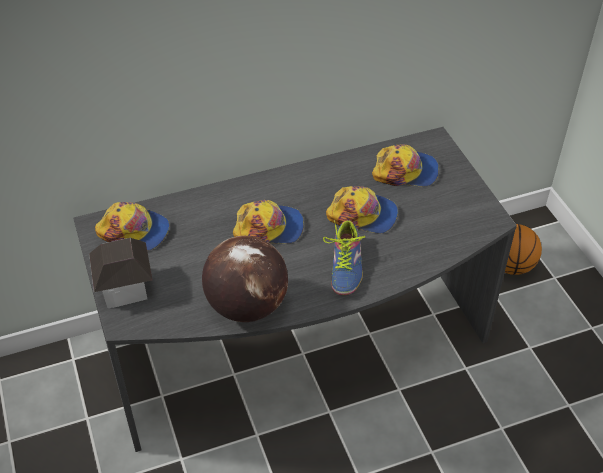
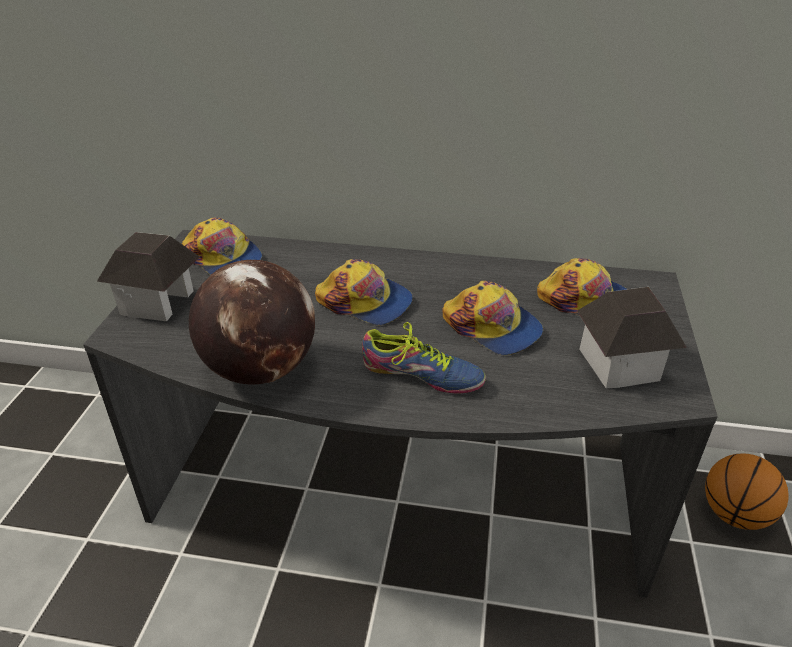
camera: 30 degrees right, 10 degrees down
(346, 266) = (422, 374): shoe -> shoe turned 105 degrees counterclockwise
(450, 211) = (620, 364): none -> toy house

